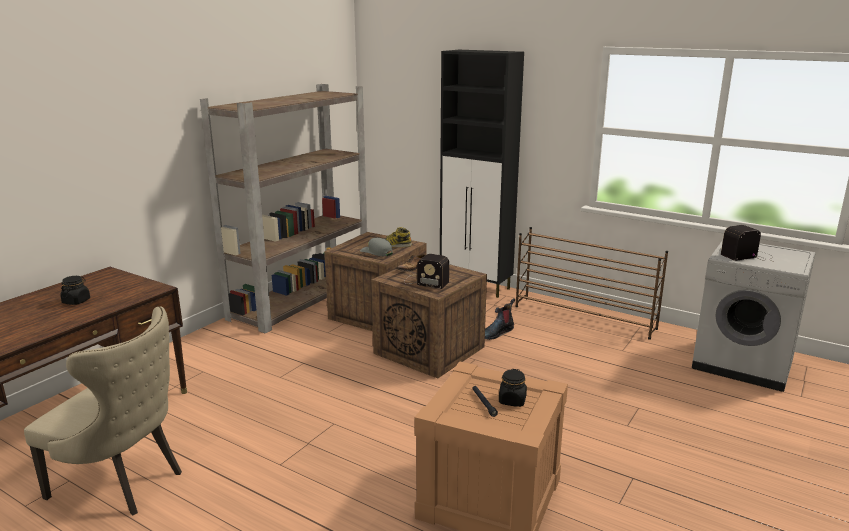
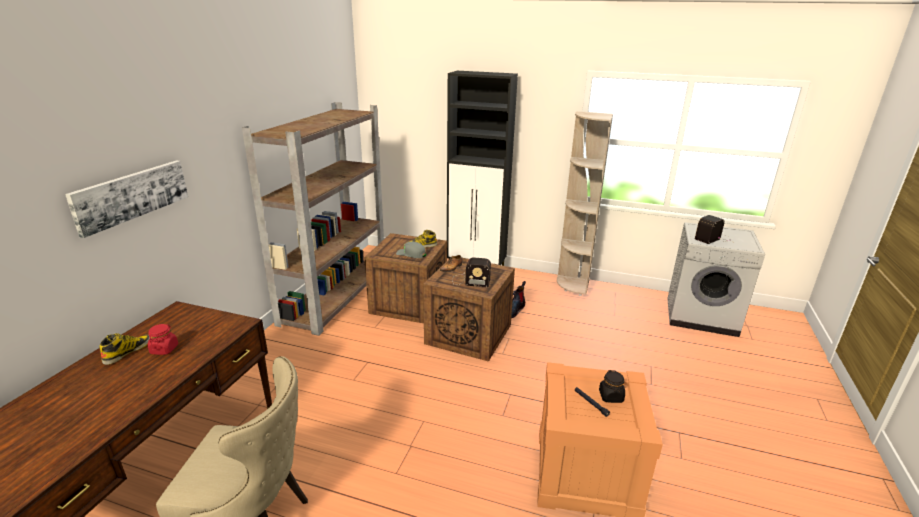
camera: 15 degrees left, 5 degrees up
(45, 299) = (128, 351): none -> boot
(72, 152) = (131, 195): none -> picture
(76, 301) = (164, 349): black jar -> red jar
(584, 318) = (572, 288): brown shoe rack -> beige bookcase

